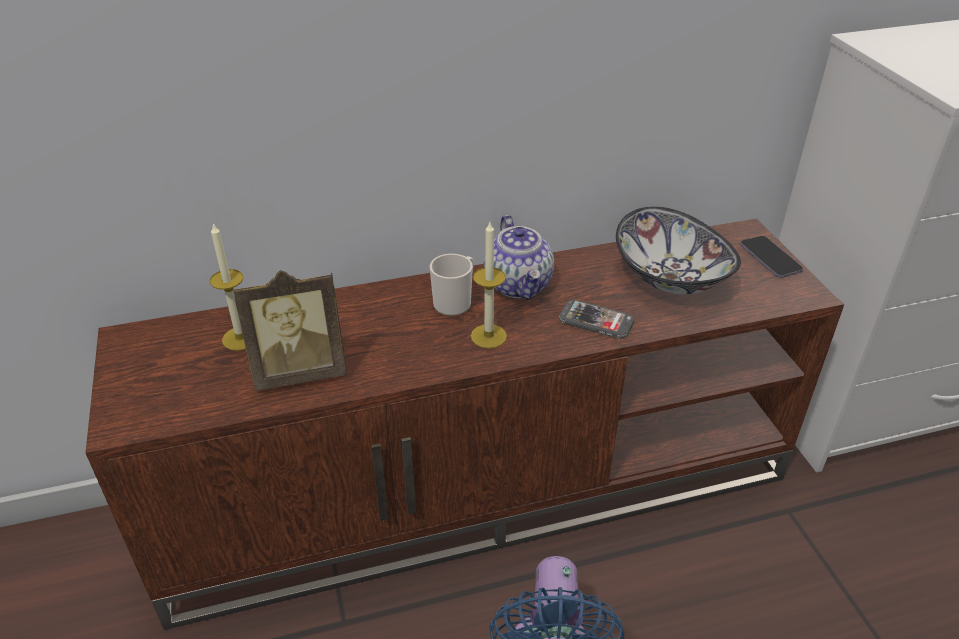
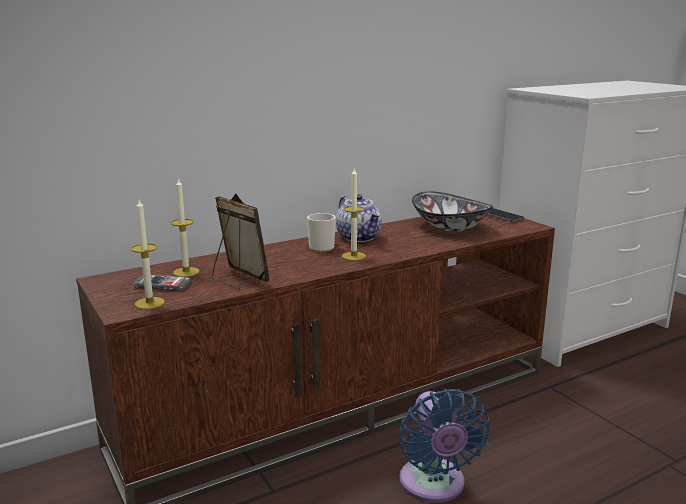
camera: 15 degrees left, 20 degrees down
(161, 410) = (149, 303): none -> candle
(300, 372) = (238, 280): picture frame -> picture frame turned 105 degrees counterclockwise
(596, 321) = (416, 245): phone -> phone (162, 285)

